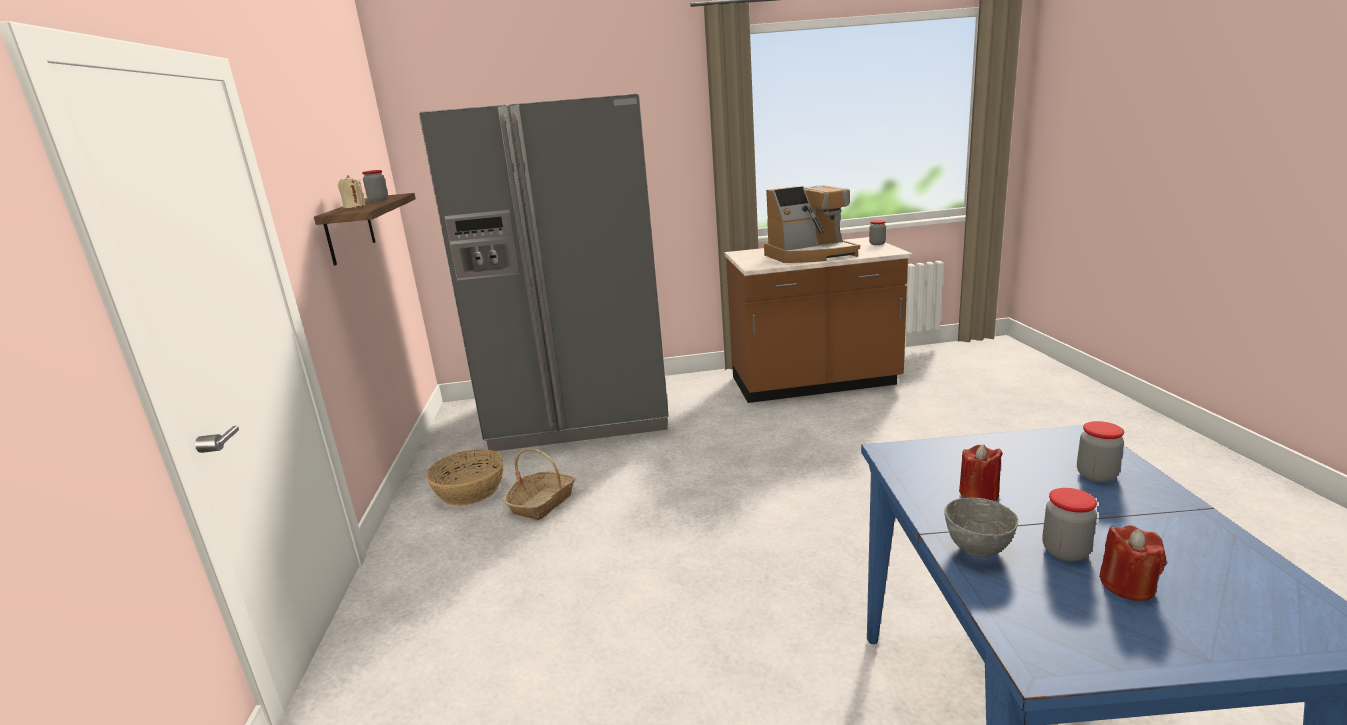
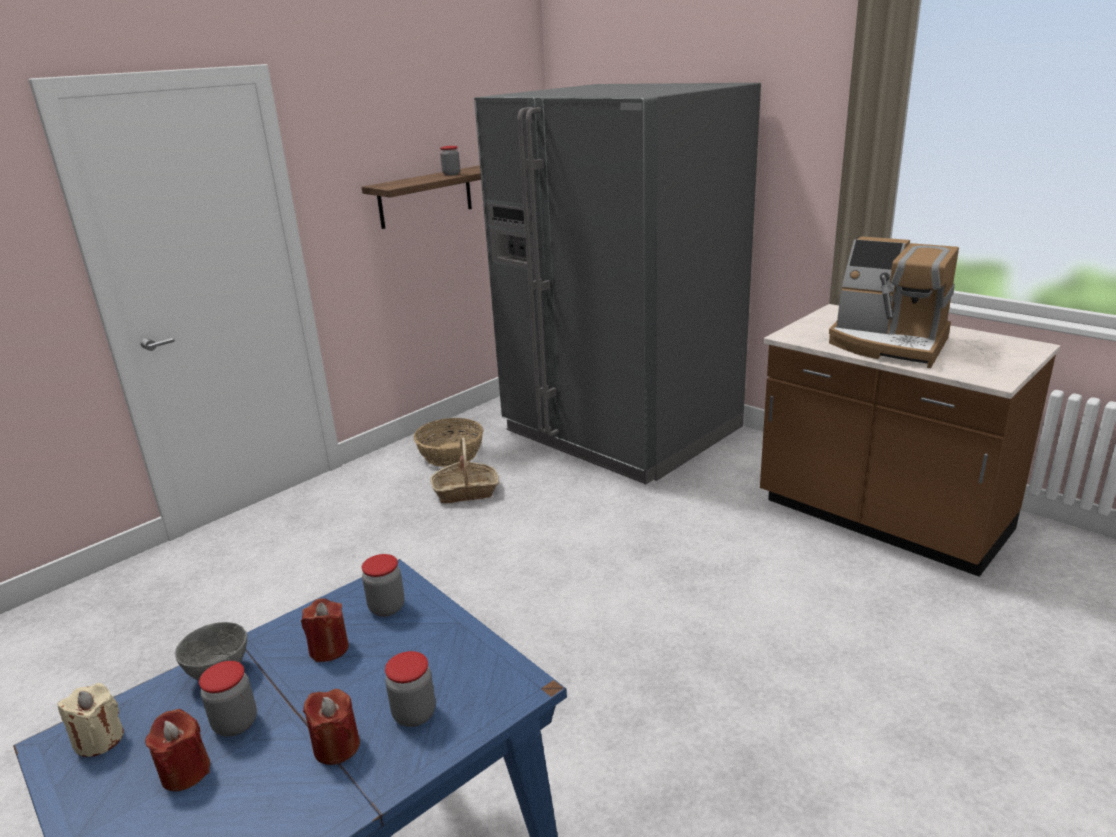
camera: 50 degrees right, 5 degrees up
(354, 207) = (411, 180): beige candle -> beige candle (99, 740)
(877, 244) = (1021, 359): jar -> jar (387, 607)
(1123, 511) = (336, 747): none -> red candle

